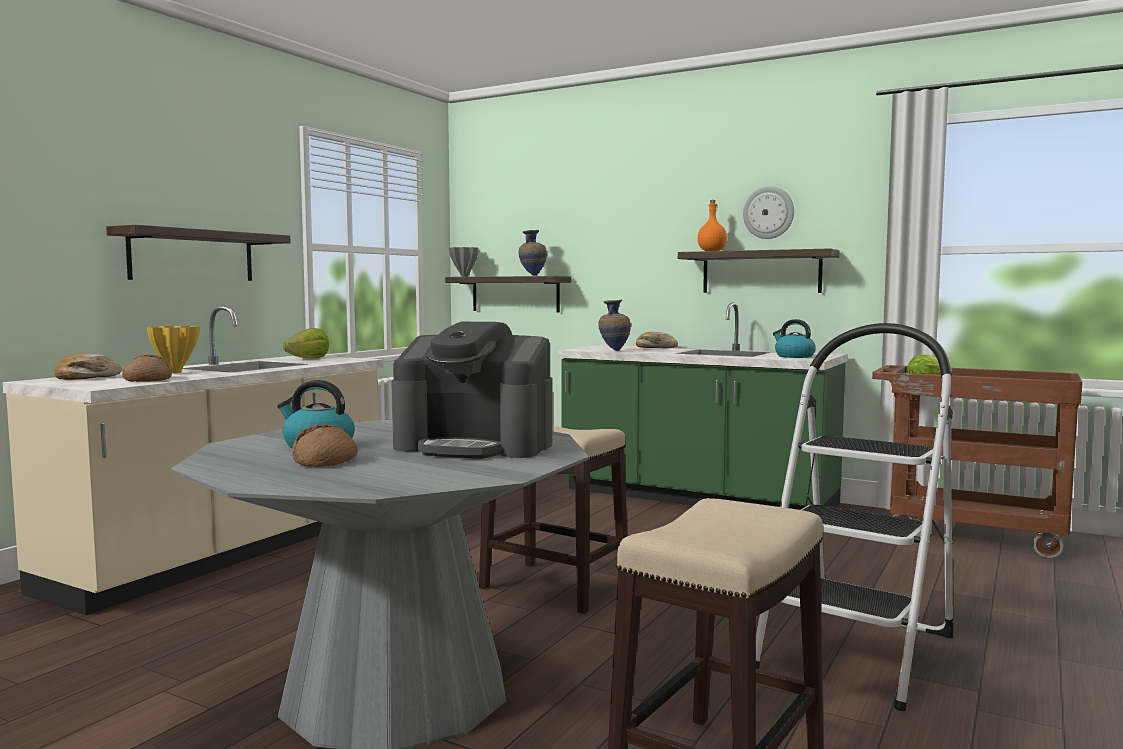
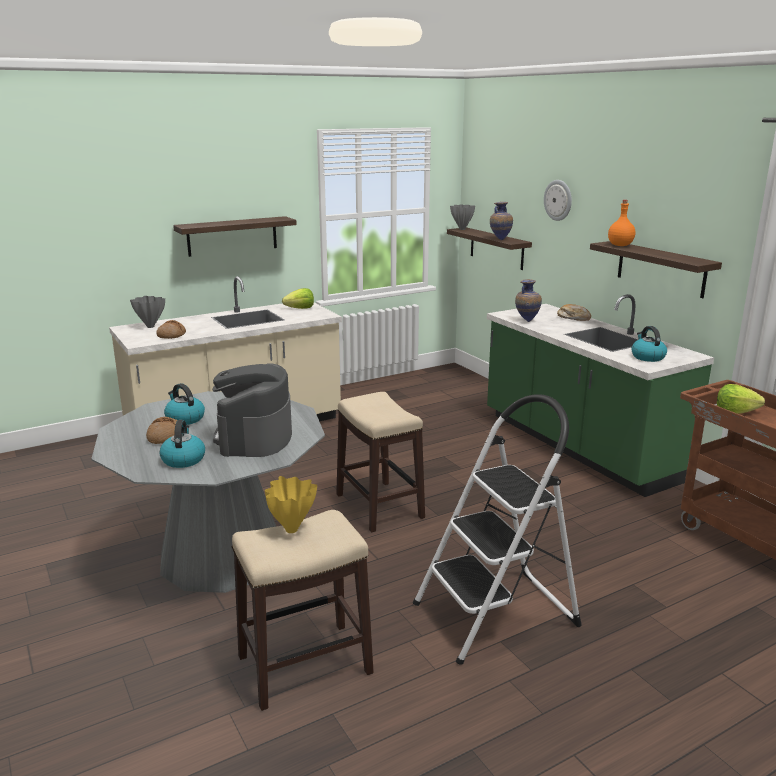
camera: 30 degrees right, 15 degrees up
(87, 377) = (150, 327): bread -> grey vase
(175, 373) = (198, 325): yellow vase -> yellow vase (292, 530)
(410, 472) = (183, 459): none -> kettle
(476, 445) = (254, 437): coffee machine -> coffee machine turned 45 degrees clockwise
(768, 212) = (672, 216): wall clock -> wall clock (558, 200)

